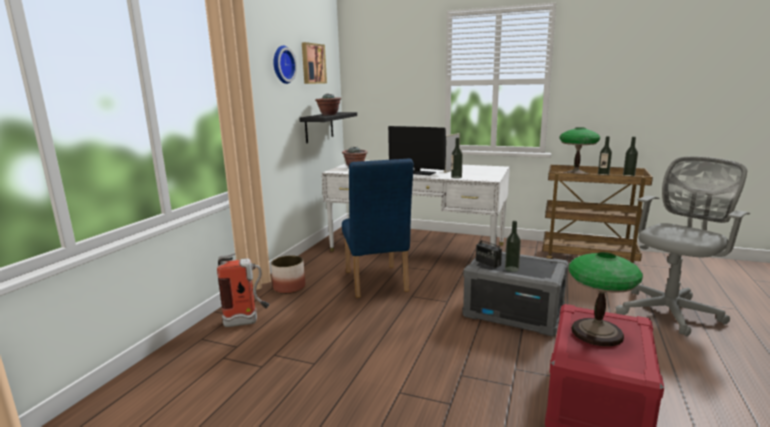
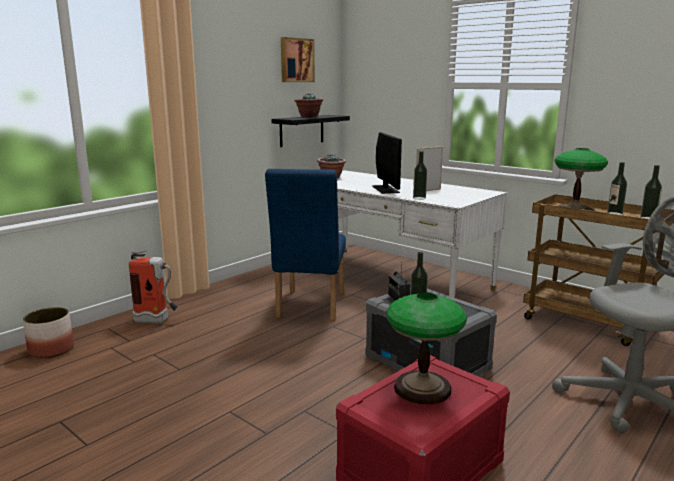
camera: 20 degrees right, 0 degrees up
(282, 65) = (249, 61): wall clock -> none
(289, 288) = (221, 297): planter -> planter (51, 350)
(417, 172) = (385, 189): monitor -> monitor turned 150 degrees counterclockwise

